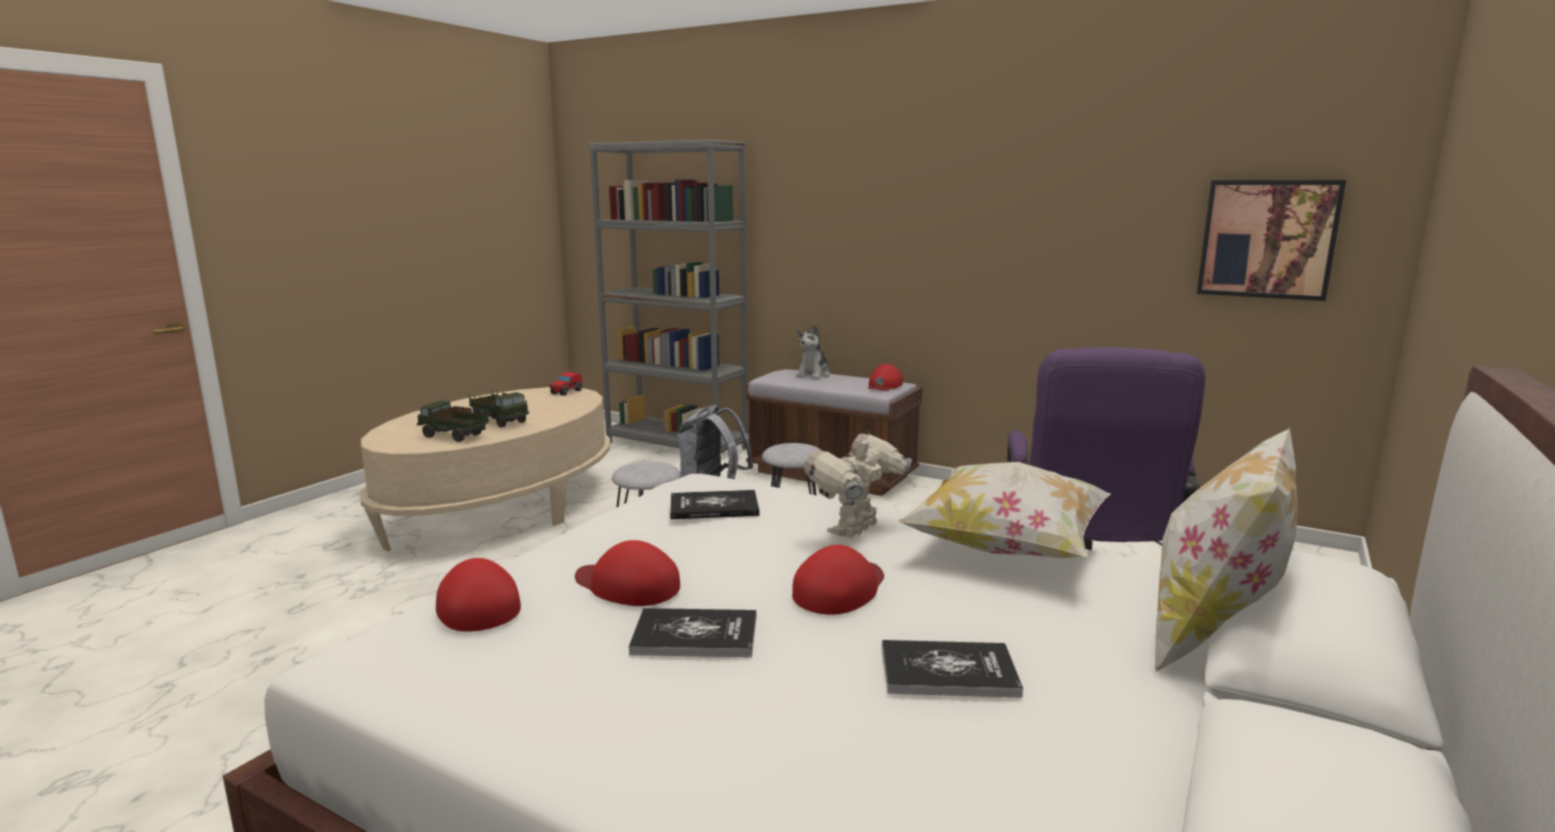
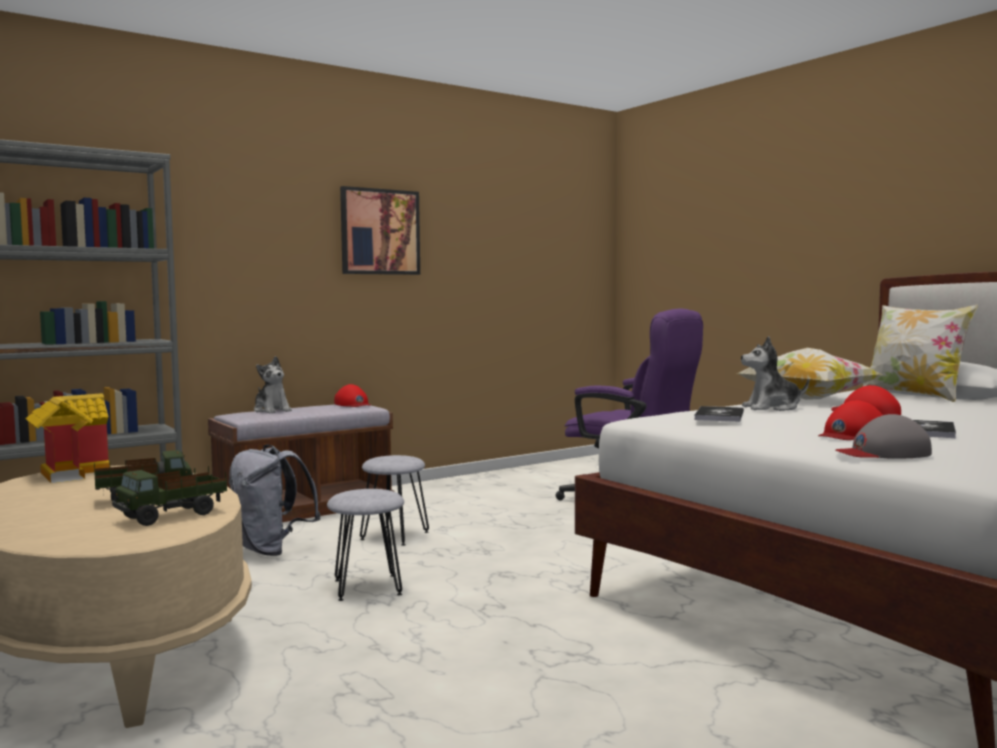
camera: 65 degrees left, 10 degrees down
(476, 604) = (883, 453): red cap -> grey cap
(566, 392) = (70, 473): toy car -> toy house
(856, 530) = (772, 408): toy robot -> plush toy
(948, 671) = (961, 413): book -> none
(1267, 239) = (559, 265): picture -> picture (380, 232)

